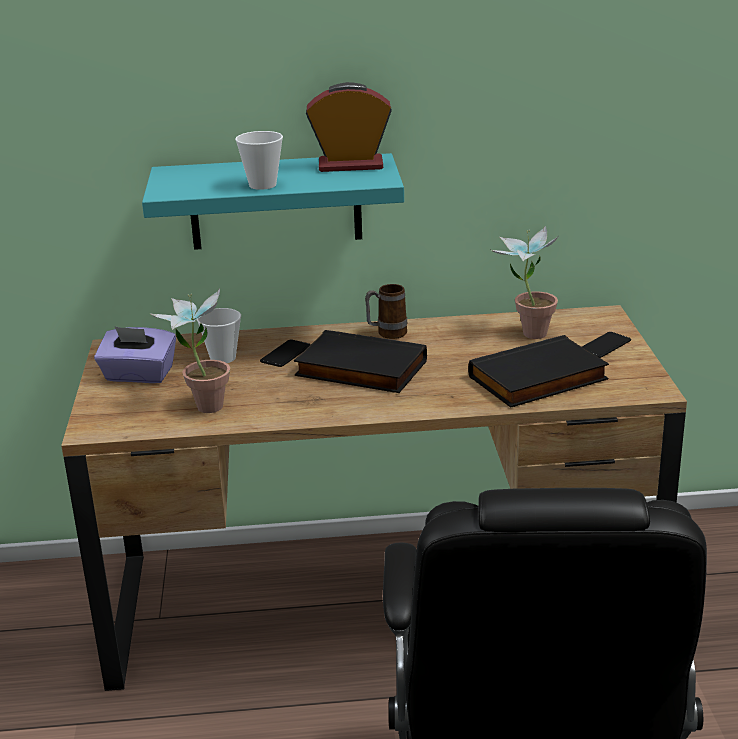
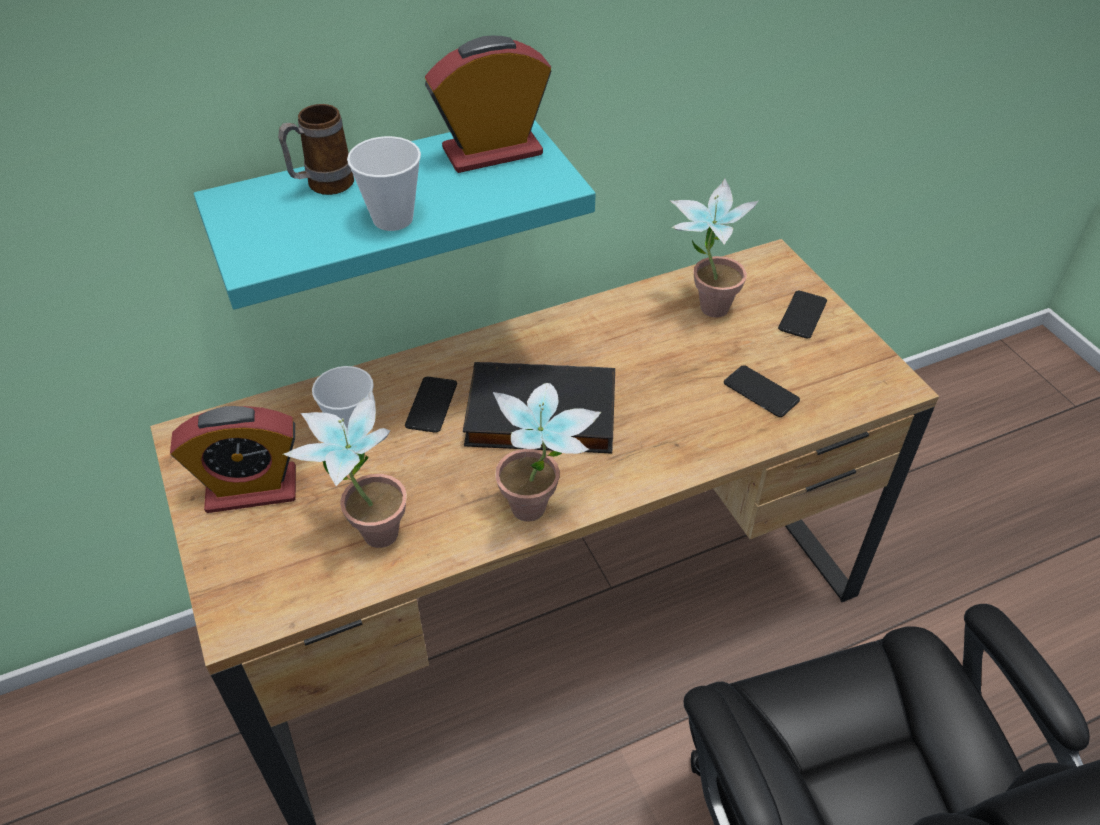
camera: 20 degrees left, 20 degrees up
(138, 375) = (251, 489): purple tissue box -> alarm clock
(327, 413) = (541, 512): none -> potted plant
(386, 334) = (540, 341): mug -> mug (322, 186)
(538, 380) = (761, 392): black book -> phone

